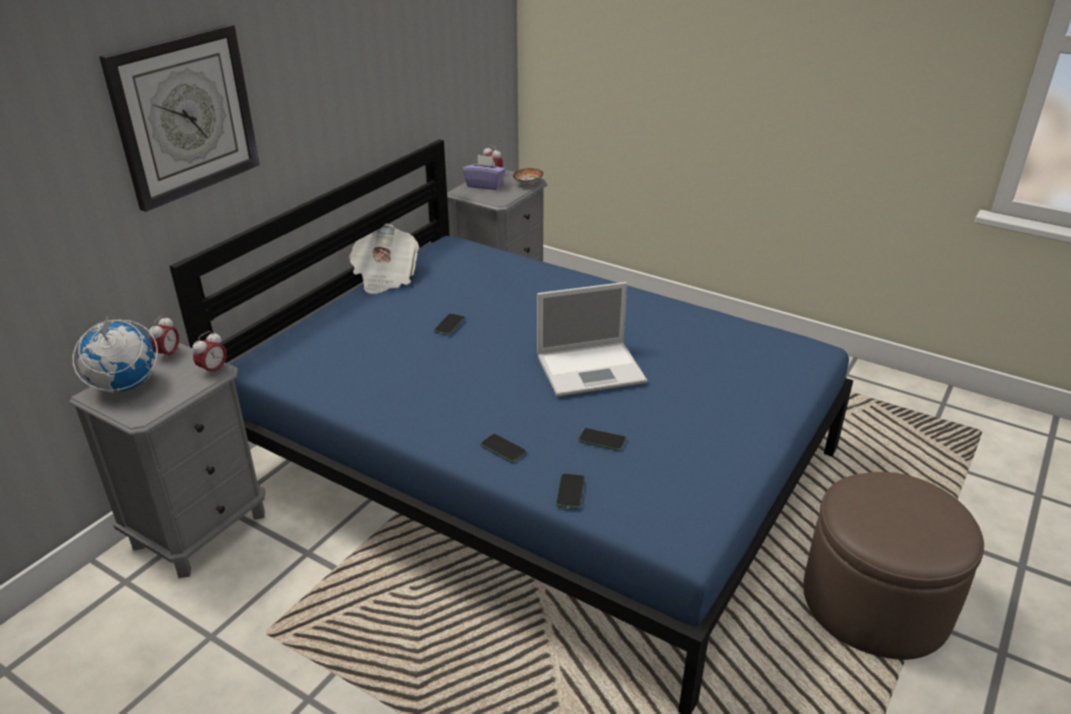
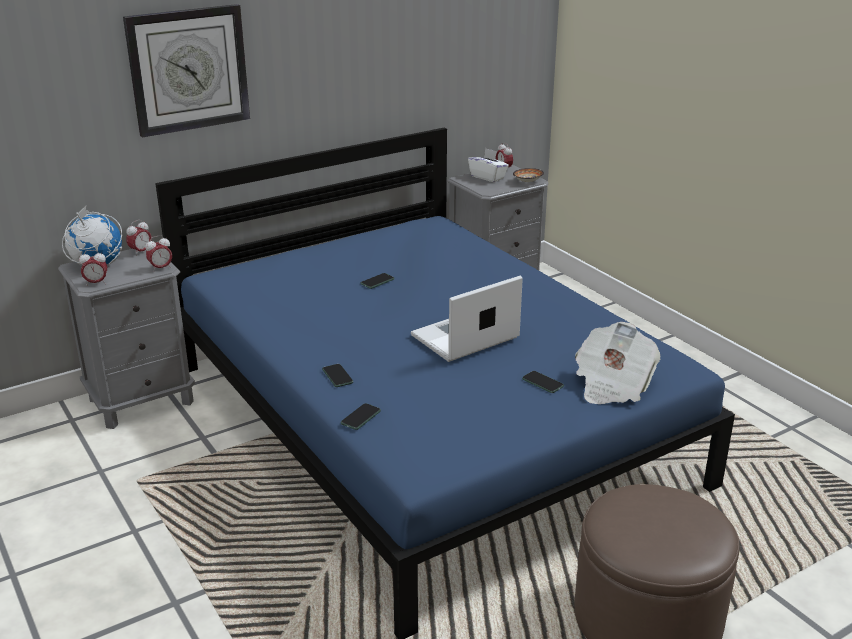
camera: 25 degrees right, 5 degrees down
(144, 410) = (96, 283): none -> alarm clock
(385, 276) = (358, 236): newspaper -> newspaper (612, 384)
(484, 185) = (488, 177): purple tissue box -> white tissue box
(592, 368) = (463, 338): laptop -> laptop turned 135 degrees clockwise
(602, 440) = (421, 390): phone -> phone (542, 382)

